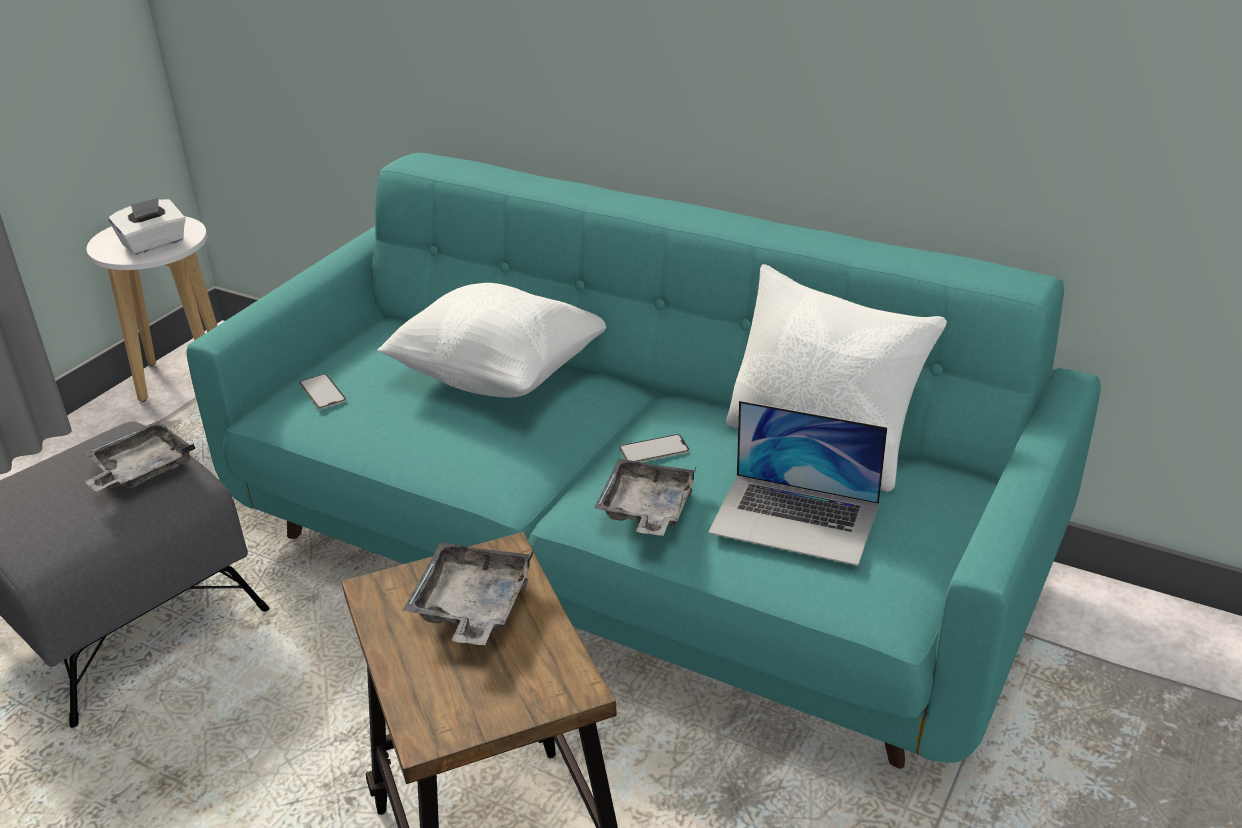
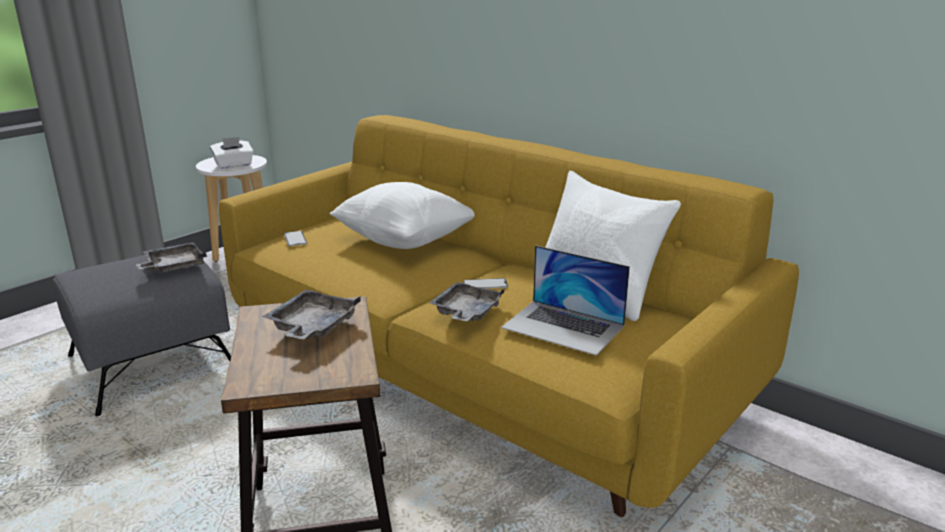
camera: 10 degrees right, 10 degrees down
(628, 557) = (474, 371): turquoise sofa -> yellow sofa

